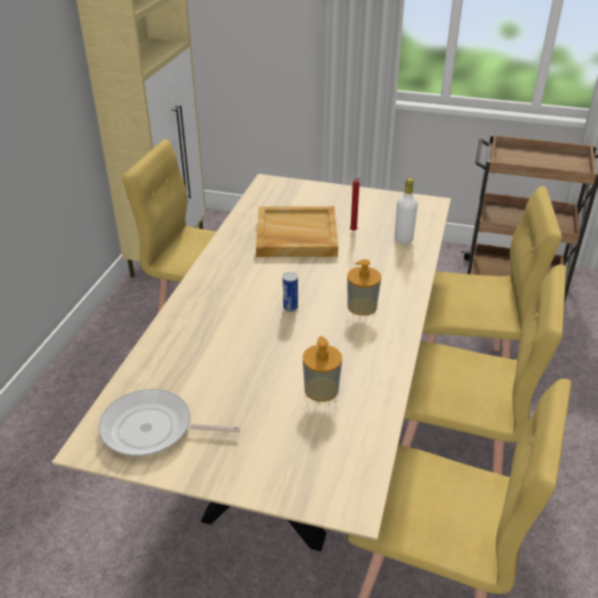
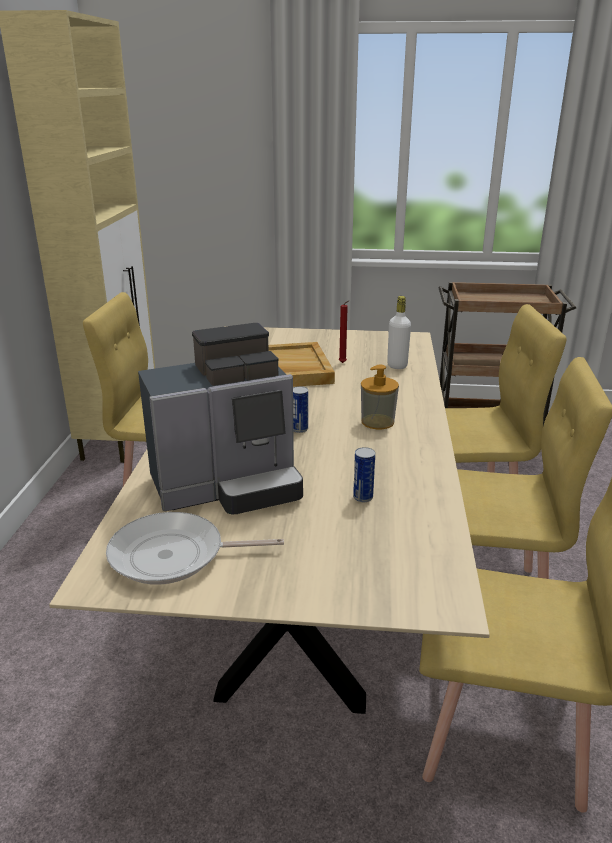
camera: 10 degrees left, 10 degrees down
(213, 364) = (229, 486): none -> coffee machine
(321, 389) = (363, 497): soap dispenser -> can

